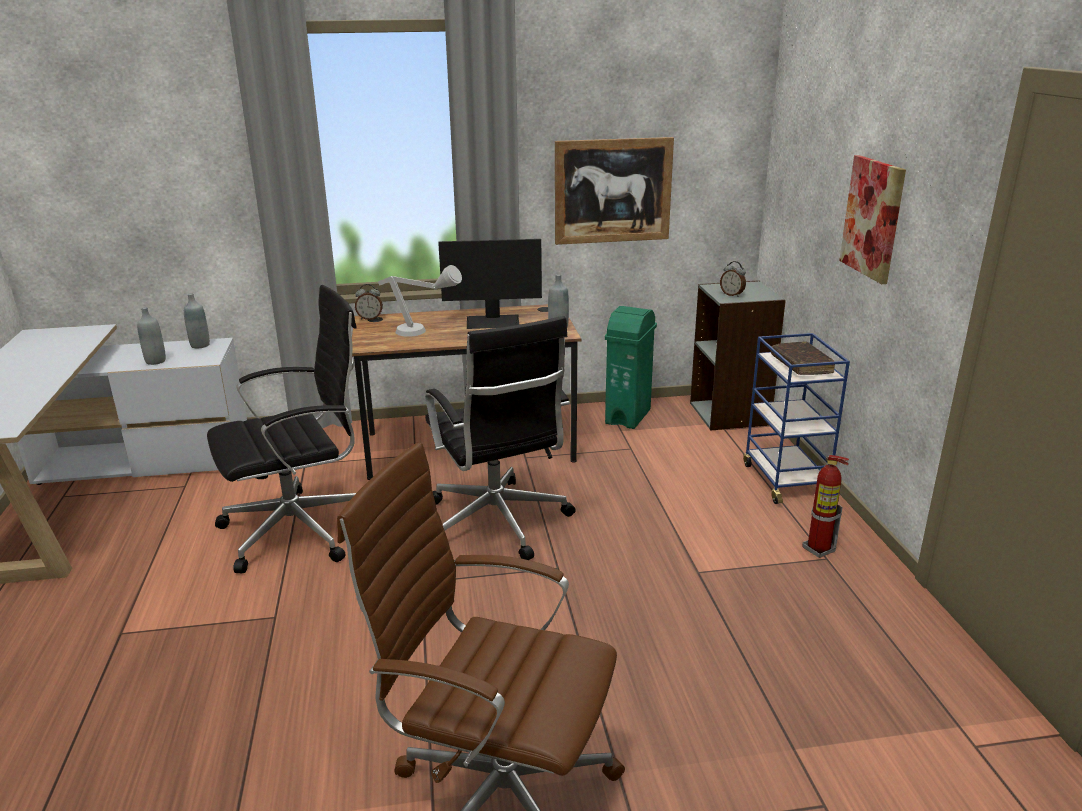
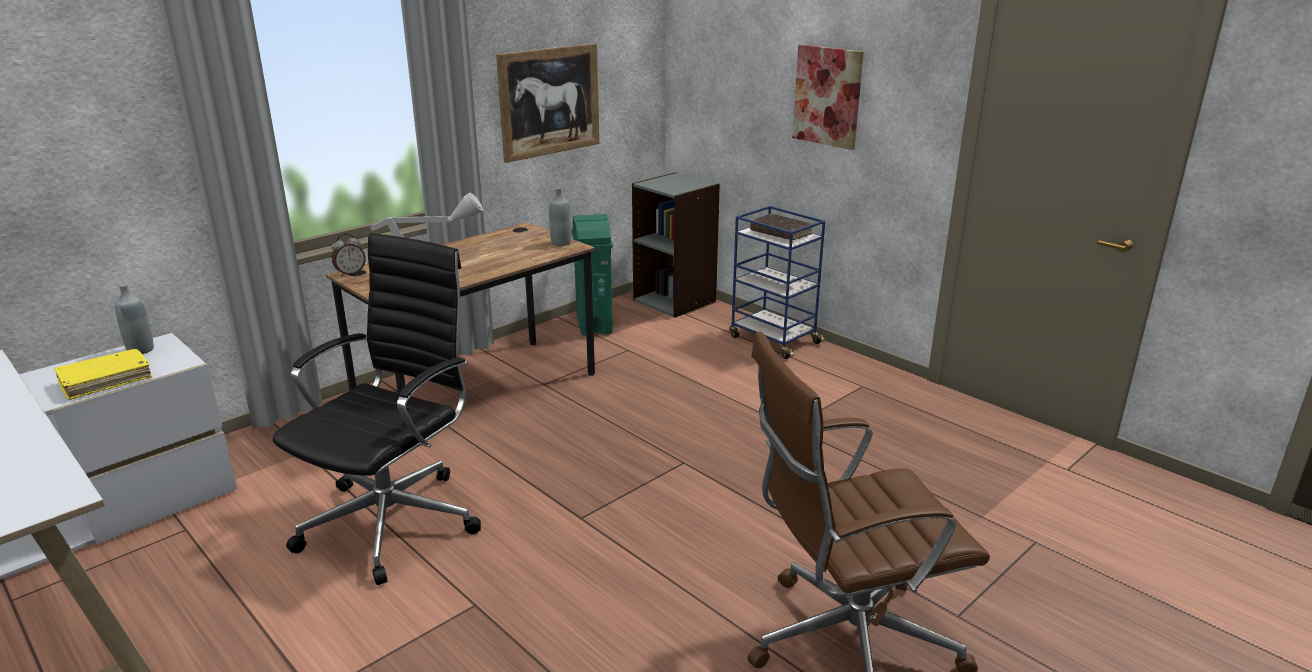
camera: 35 degrees left, 0 degrees up
(155, 361) = (106, 381): grey bottle -> yellow book
(493, 322) = (489, 250): monitor -> none
(497, 524) = (589, 446): black office chair -> none
(732, 295) = (673, 187): alarm clock -> none
(819, 549) = (851, 381): fire extinguisher -> none

